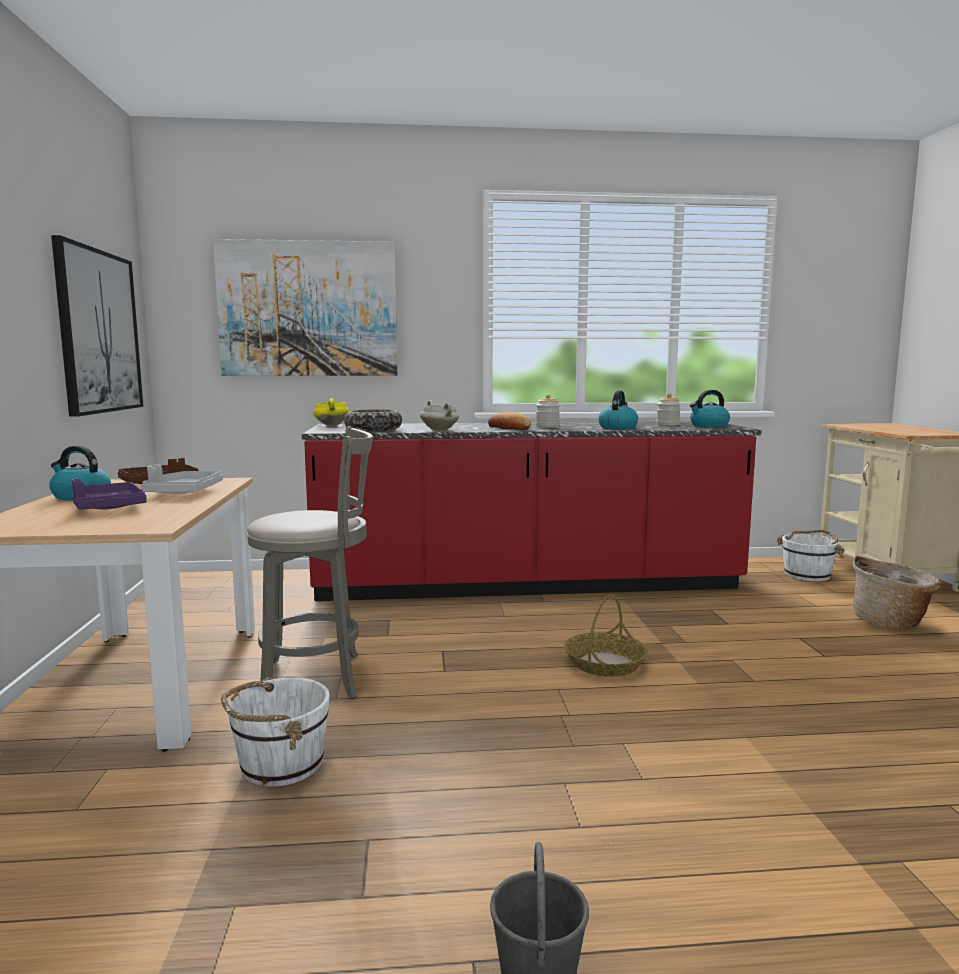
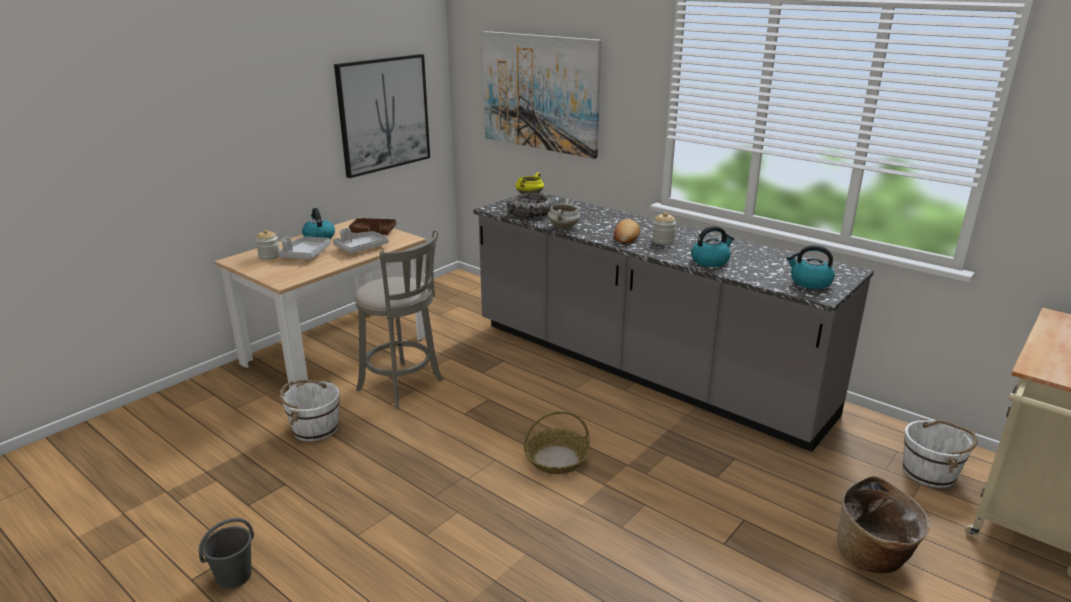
camera: 45 degrees right, 15 degrees up
(108, 507) = (305, 254): purple tray -> grey tray
(527, 585) = (642, 369): red counter -> grey counter
(667, 424) = (783, 267): jar -> jar (269, 256)

